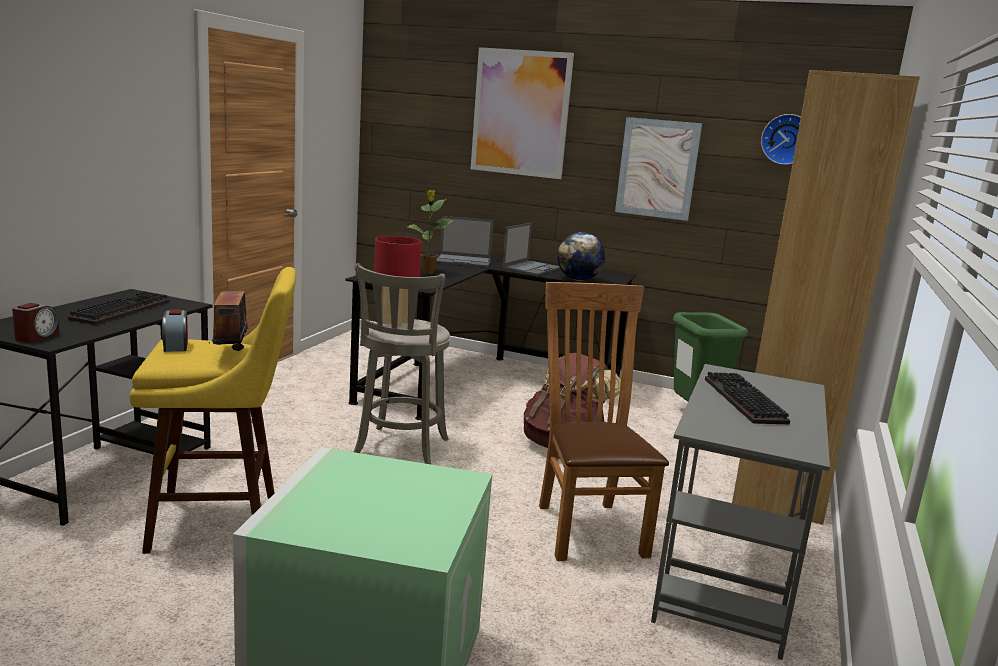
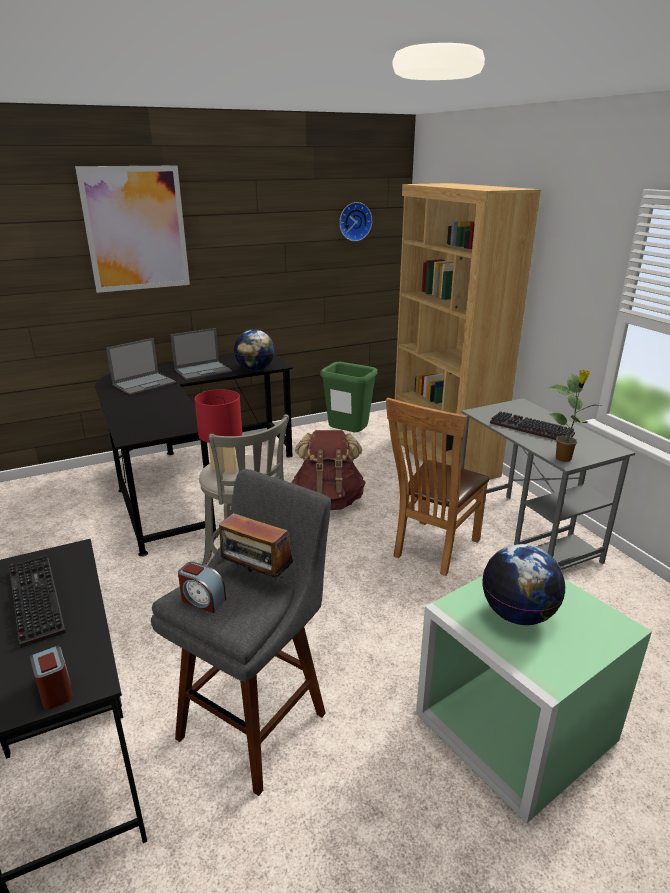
camera: 45 degrees left, 10 degrees up
(222, 522) = (257, 720): yellow stool -> grey stool
(368, 491) = (518, 614): none -> globe
(427, 272) = (153, 408): potted plant -> potted plant (564, 458)
(532, 268) = (203, 370): laptop -> laptop turned 75 degrees clockwise
(586, 526) = (432, 549): brown chair -> brown chair turned 90 degrees counterclockwise
(657, 168) = (268, 260): picture -> none

